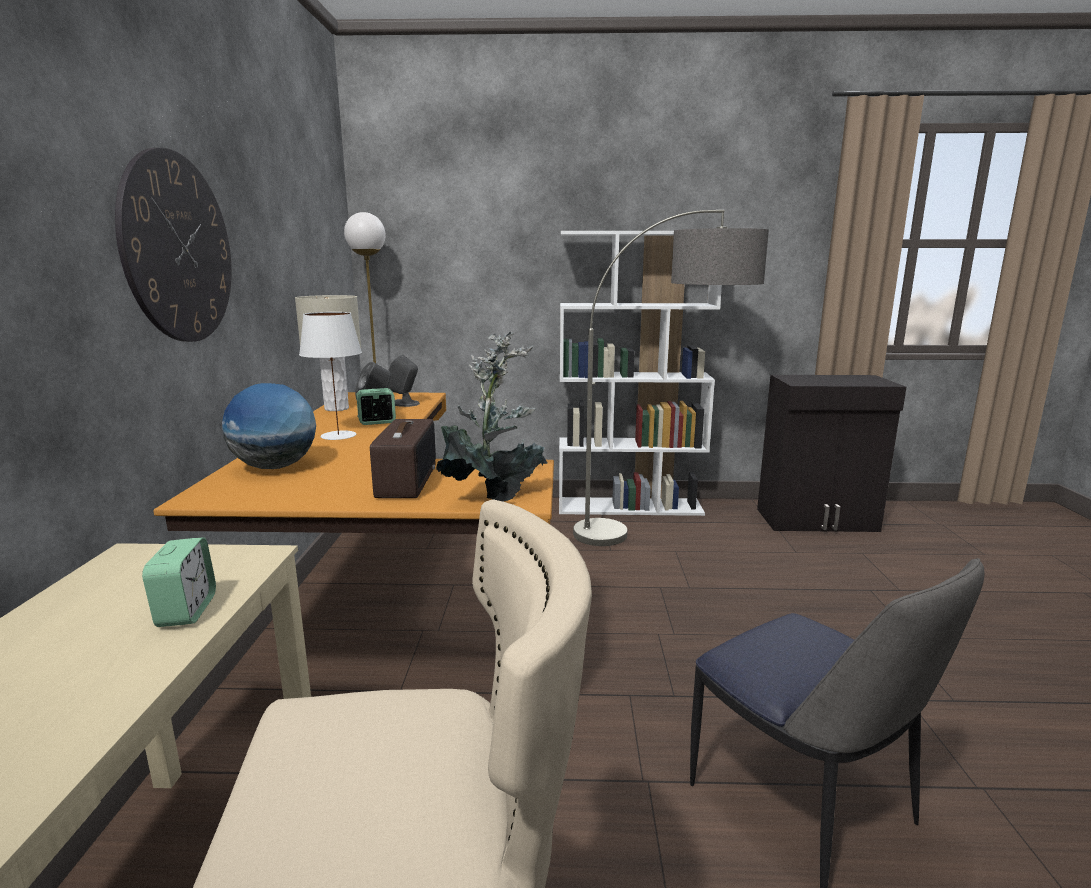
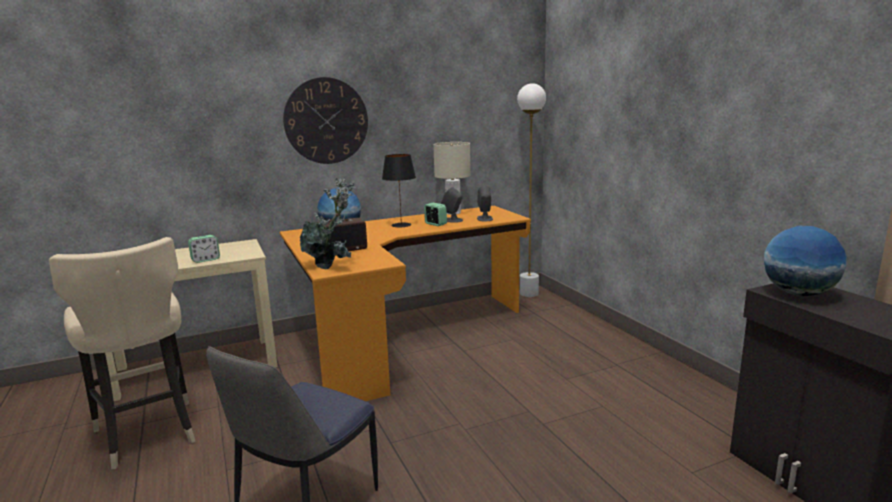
camera: 65 degrees right, 0 degrees up
(337, 435) = (401, 225): white table lamp -> black table lamp
(630, 507) = (664, 368): white bookcase -> none
(665, 535) = (628, 396): floor lamp -> none
(808, 381) = (798, 293): none -> globe

